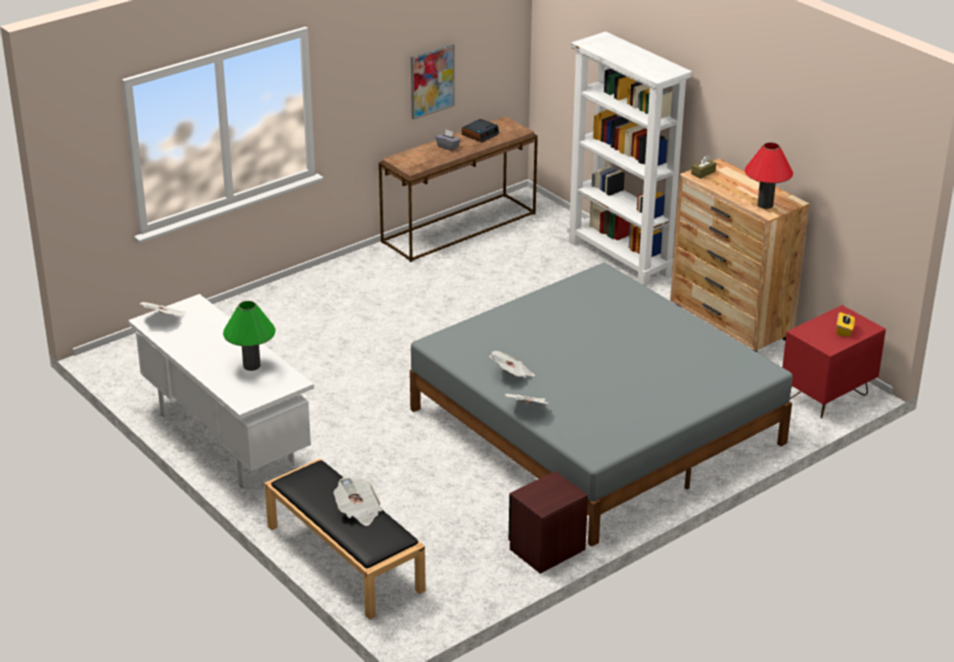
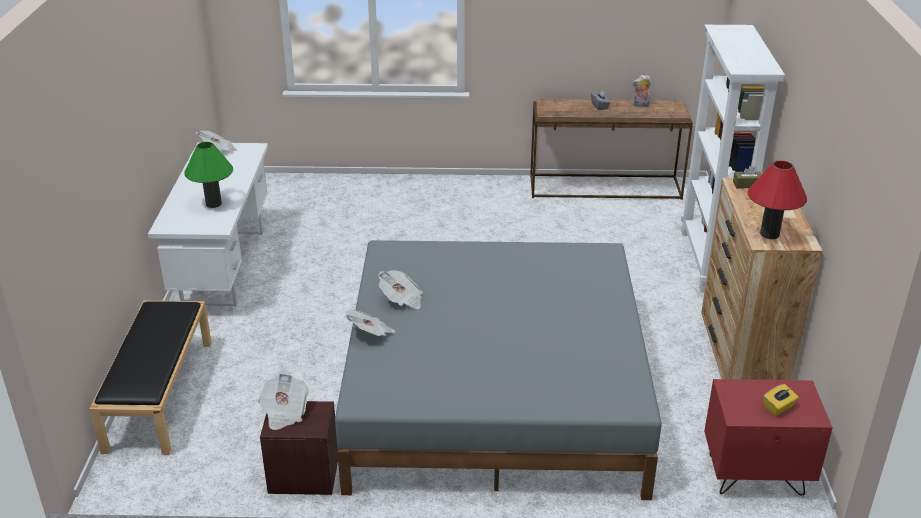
camera: 40 degrees right, 0 degrees up
(358, 511) = (154, 354): newspaper -> newspaper (284, 412)
(432, 81) = (601, 41): picture -> none
(480, 134) = (640, 106): alarm clock -> plush toy

